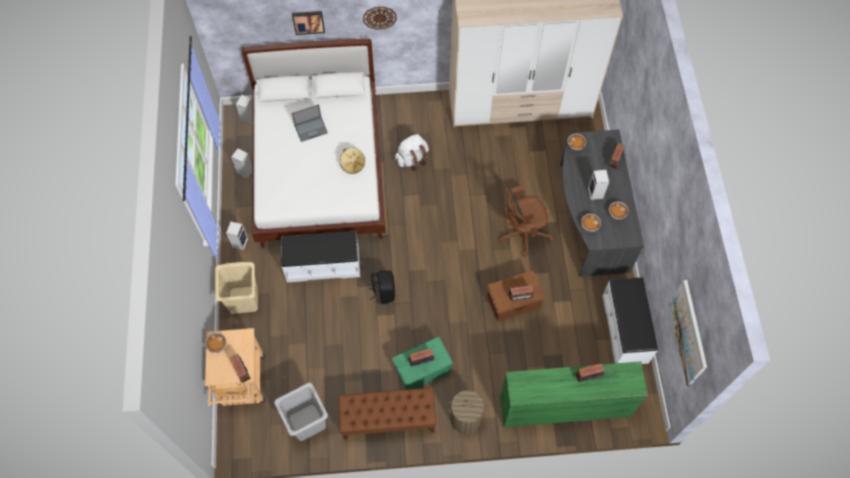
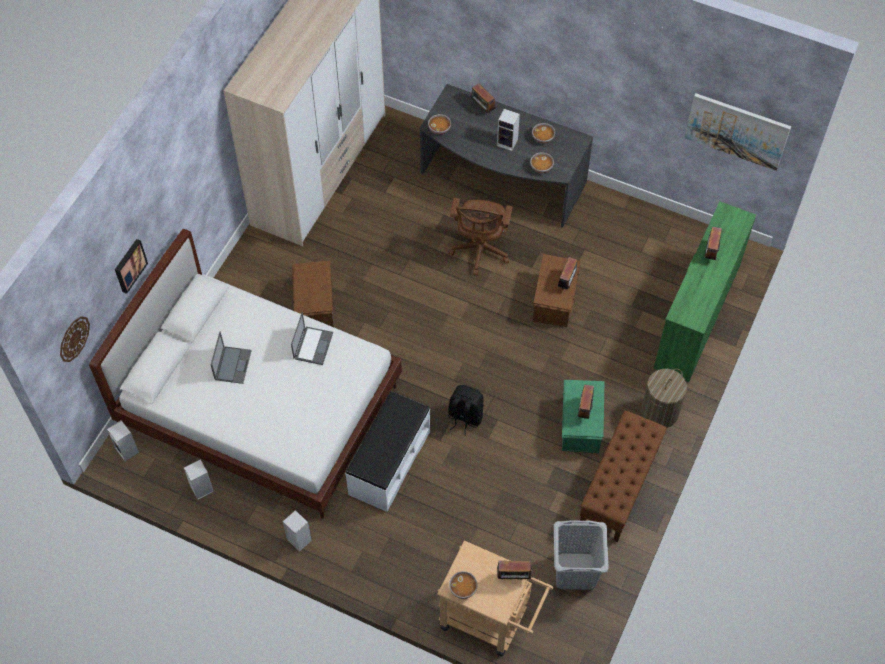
camera: 60 degrees left, 5 degrees down
(244, 299) = (379, 569): beige laundry basket -> none
(353, 164) = (313, 345): beige hat -> laptop
(379, 17) = (180, 194): wall clock -> wall clock (74, 338)
(412, 159) = (314, 306): white backpack -> brown storage box
(625, 329) = (644, 220): white bench -> none

